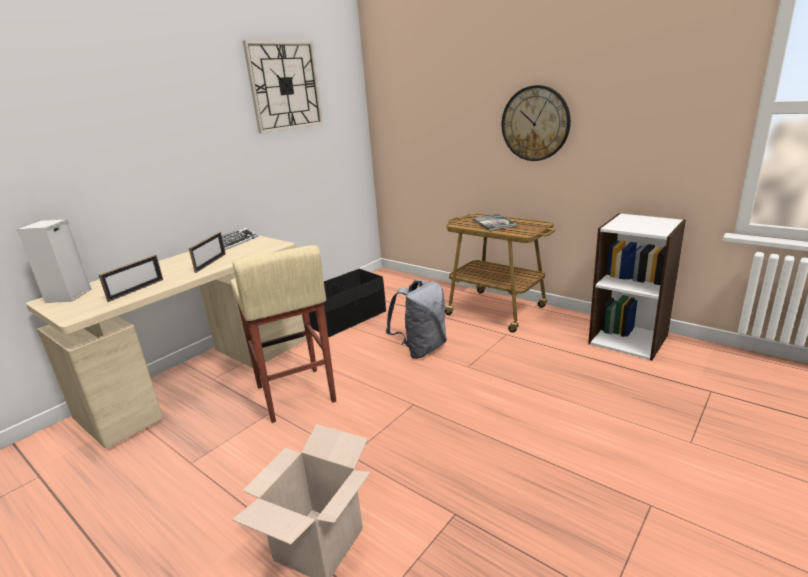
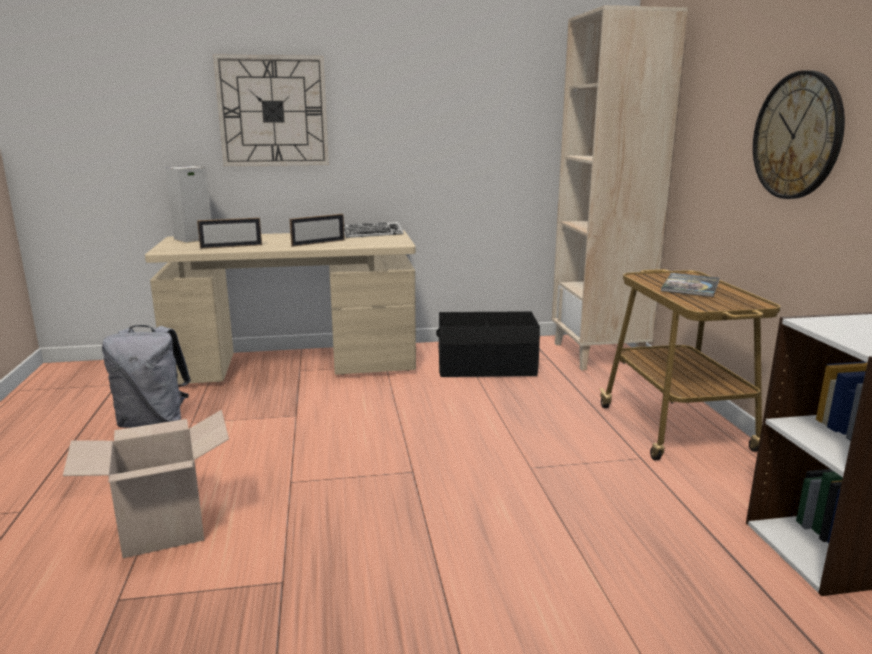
camera: 40 degrees right, 5 degrees down
(285, 86) = (497, 64): wall clock -> wall clock (273, 111)
(294, 395) = (333, 411): beige stool -> none
(397, 284) = (598, 354): none -> beige bookcase
(421, 349) = (510, 427): grey backpack -> grey backpack (154, 422)

